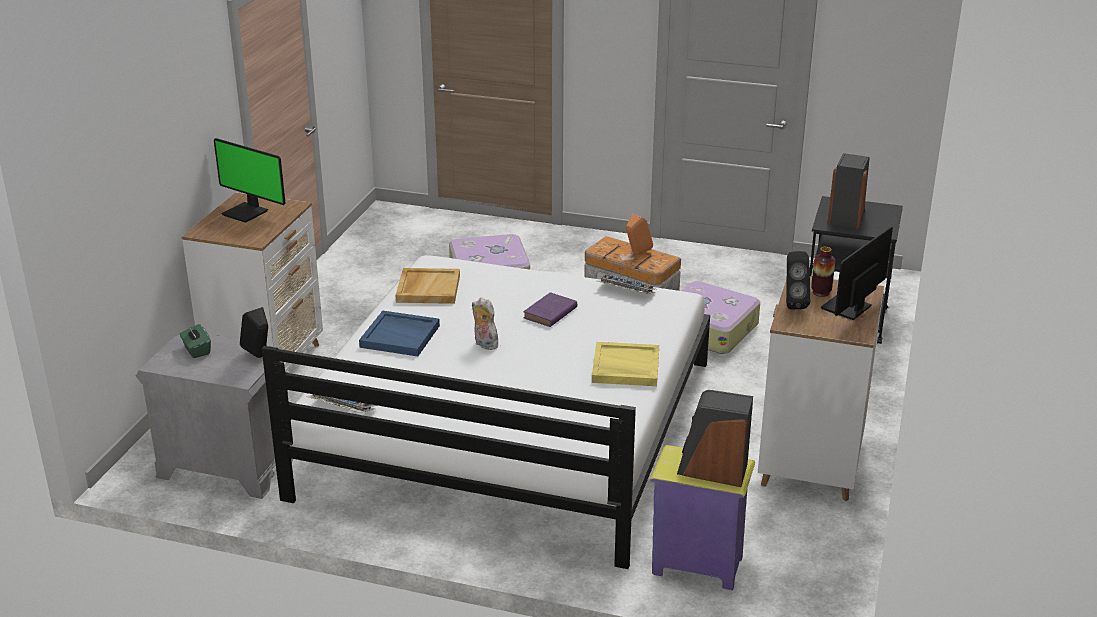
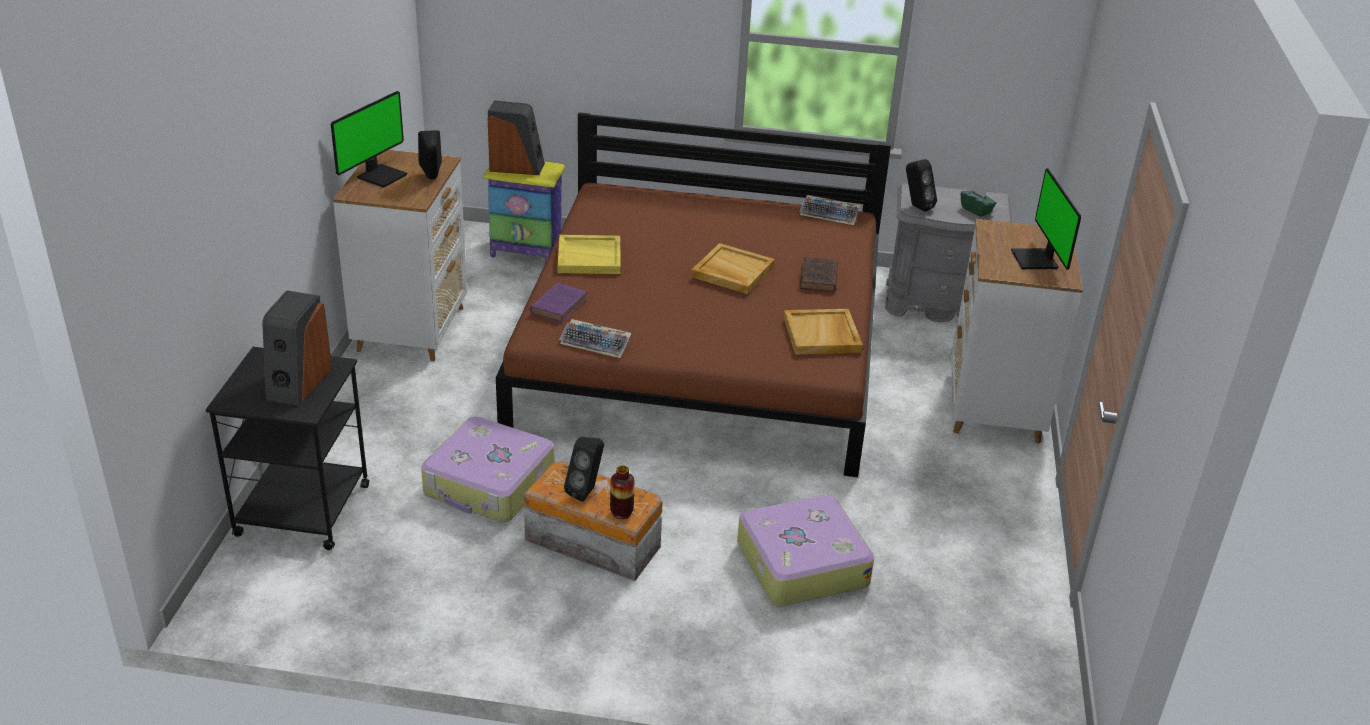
camera: 170 degrees right, 5 degrees up
(247, 212) = (1037, 260): monitor -> monitor turned 120 degrees counterclockwise
(401, 336) = (818, 278): blue tray -> brown book
(484, 344) = (732, 271): plush toy -> beige tray
(508, 427) = (703, 348): white bed -> brown bed
(549, 313) = (676, 311): purple book -> purple book (559, 305)
(636, 254) = (586, 491): orange speaker -> black speaker
(821, 292) = (400, 190): vase -> vase (621, 513)

